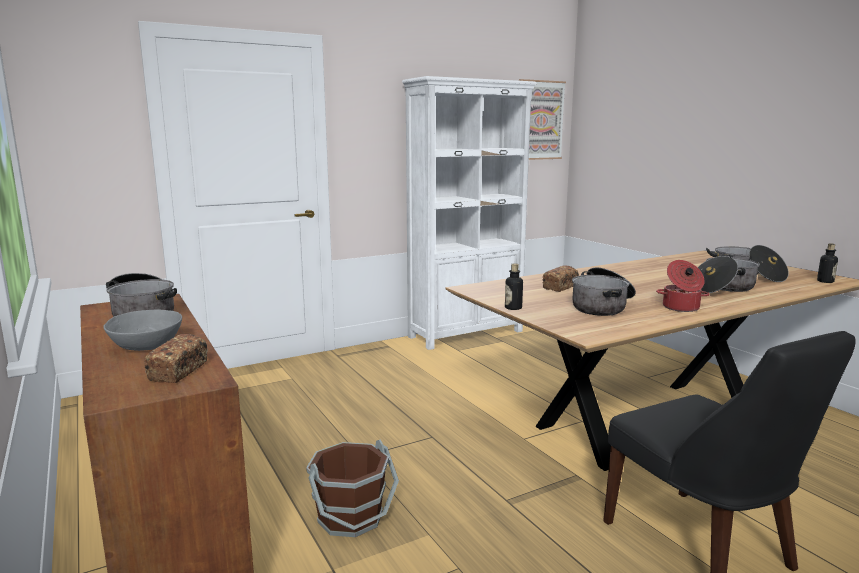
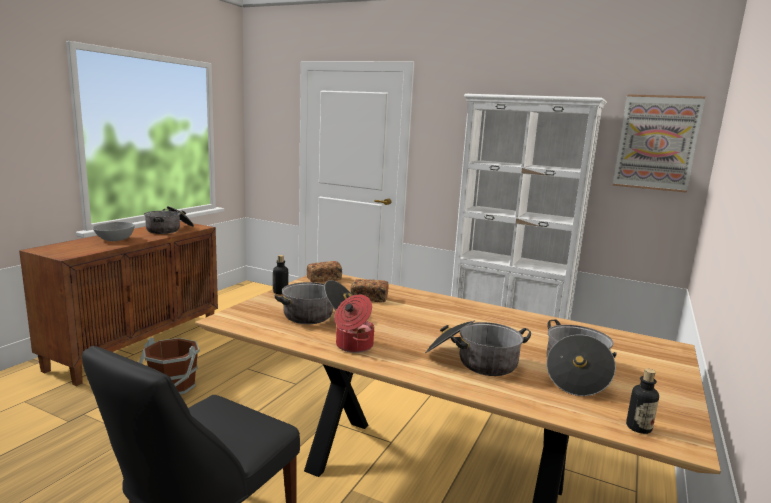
camera: 55 degrees right, 0 degrees up
(179, 371) = (78, 250): bread -> bread (324, 279)

